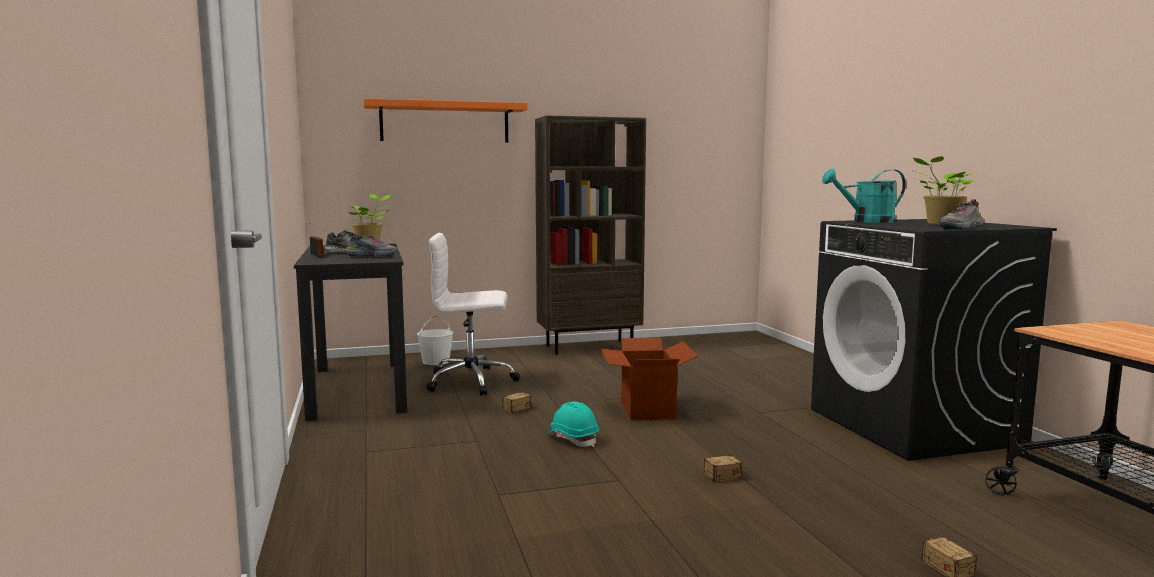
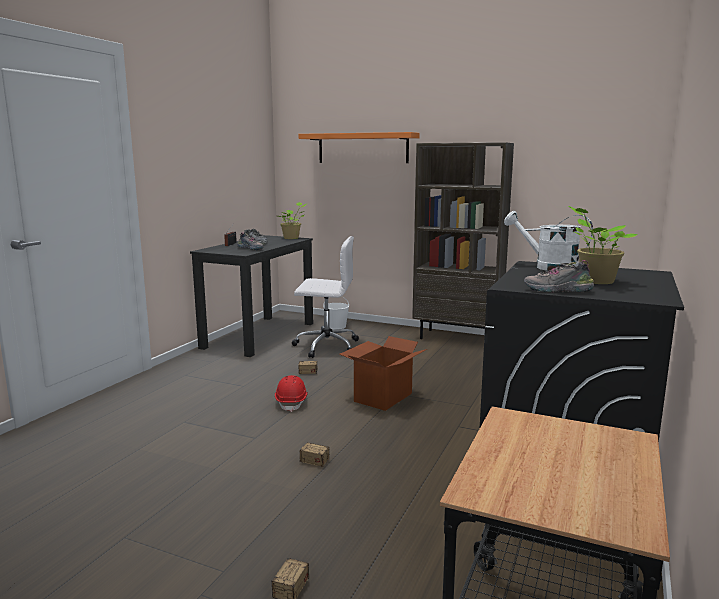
camera: 40 degrees right, 5 degrees up
(473, 381) = (325, 346): white office chair -> white office chair turned 150 degrees clockwise
(572, 439) = (292, 402): turquoise hard hat -> red hard hat
(866, 221) = (548, 267): turquoise watering can -> white watering can

